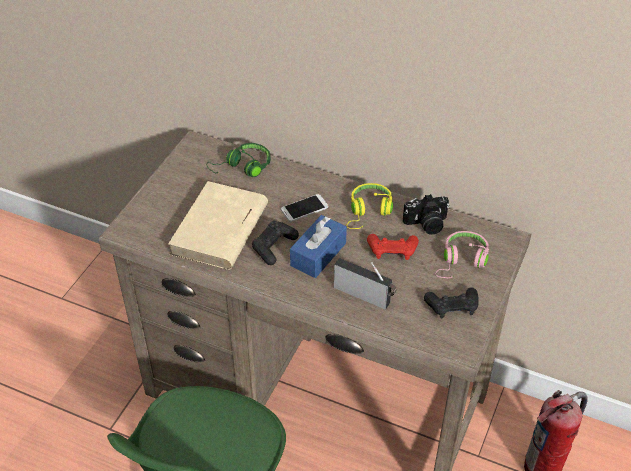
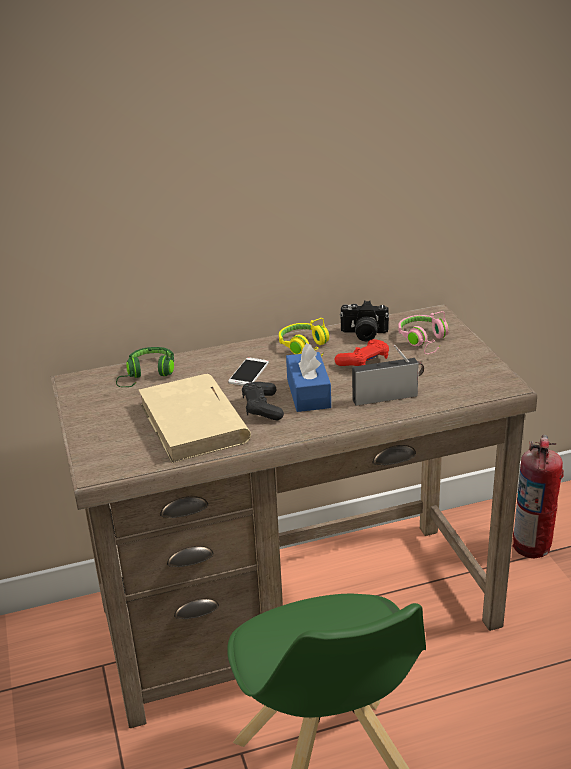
camera: 40 degrees left, 15 degrees down
(426, 224) = (364, 334): camera -> camera turned 60 degrees clockwise
(452, 307) = (462, 368): black game controller -> none

